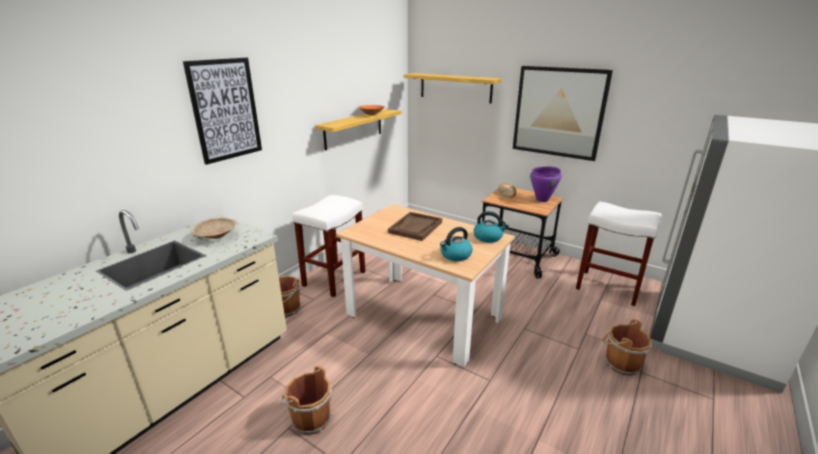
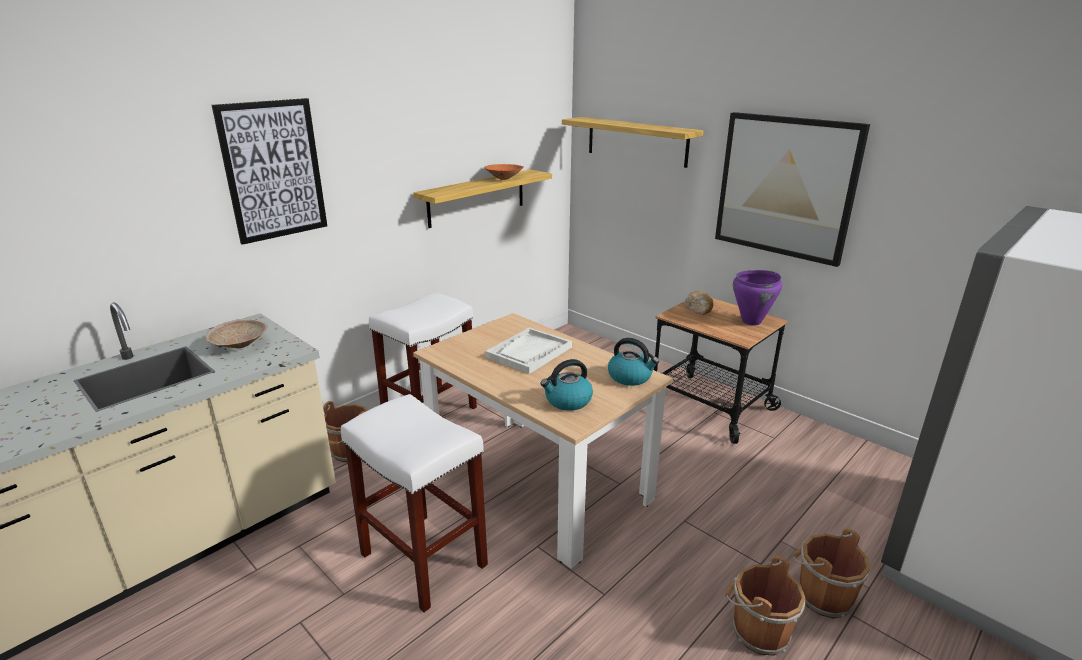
camera: 10 degrees right, 0 degrees up
(310, 418) = (331, 613): brown bucket -> brown bucket (757, 631)
(415, 227) = (529, 352): brown tray -> white tray
(607, 287) = (842, 469): white stool -> white stool (422, 559)

